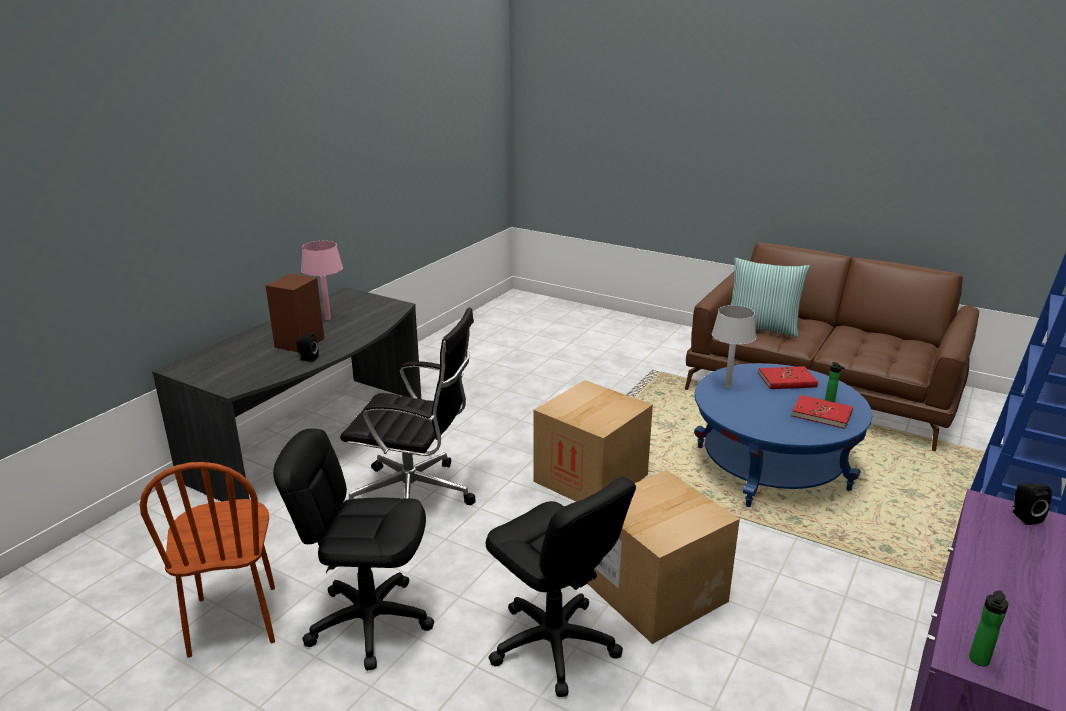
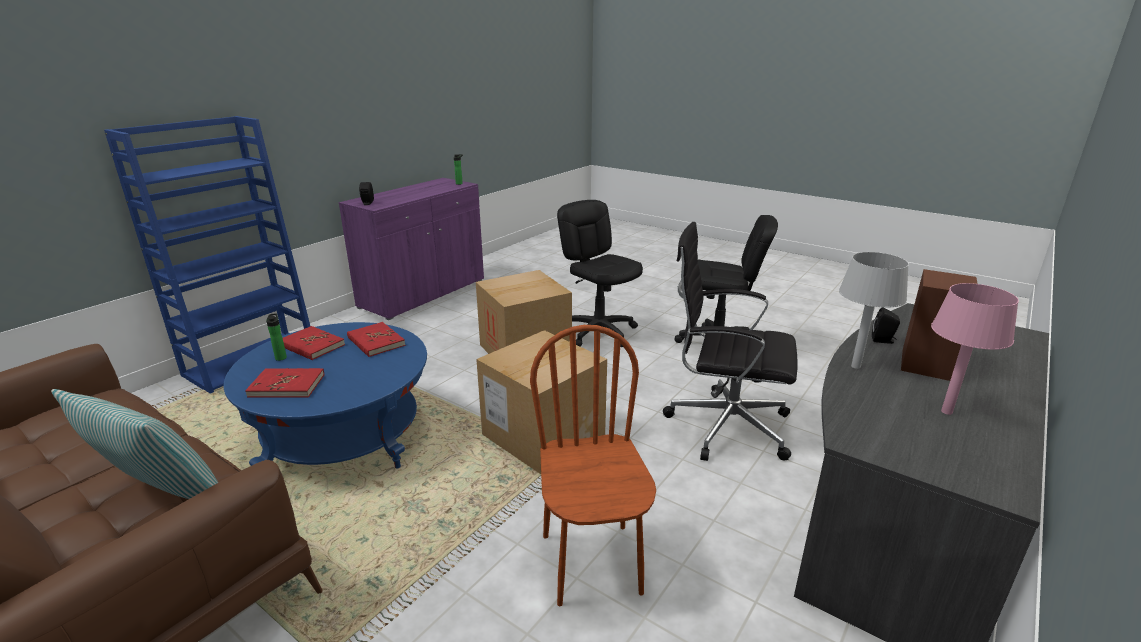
camera: 175 degrees left, 0 degrees up
(234, 620) = (807, 349): brown chair -> brown chair (592, 563)
(728, 386) = (368, 381): grey table lamp -> grey table lamp (855, 366)
(766, 421) = (375, 342): none -> red book

